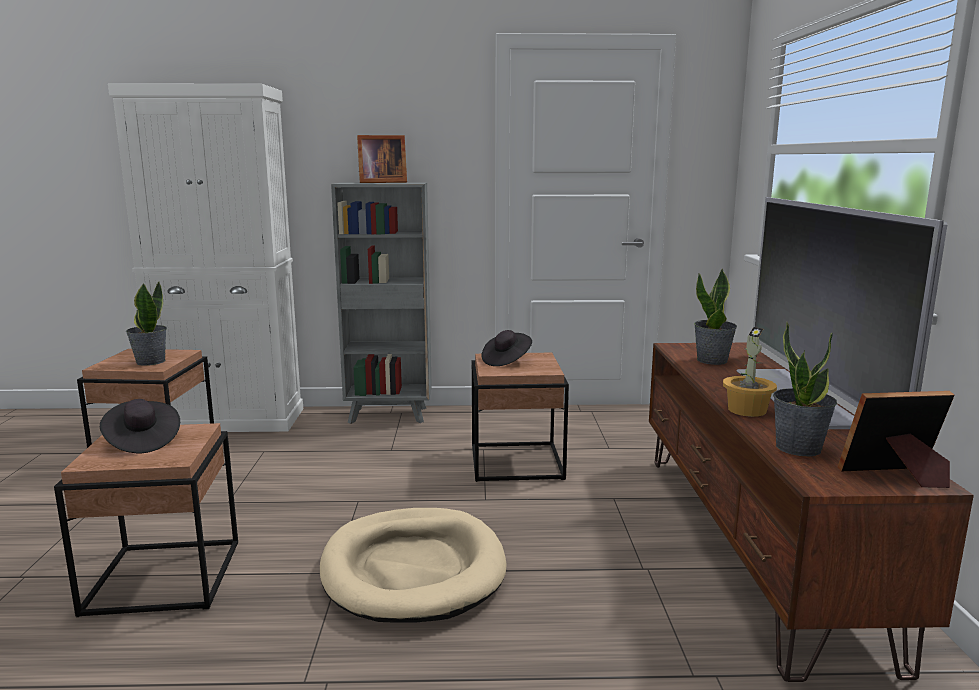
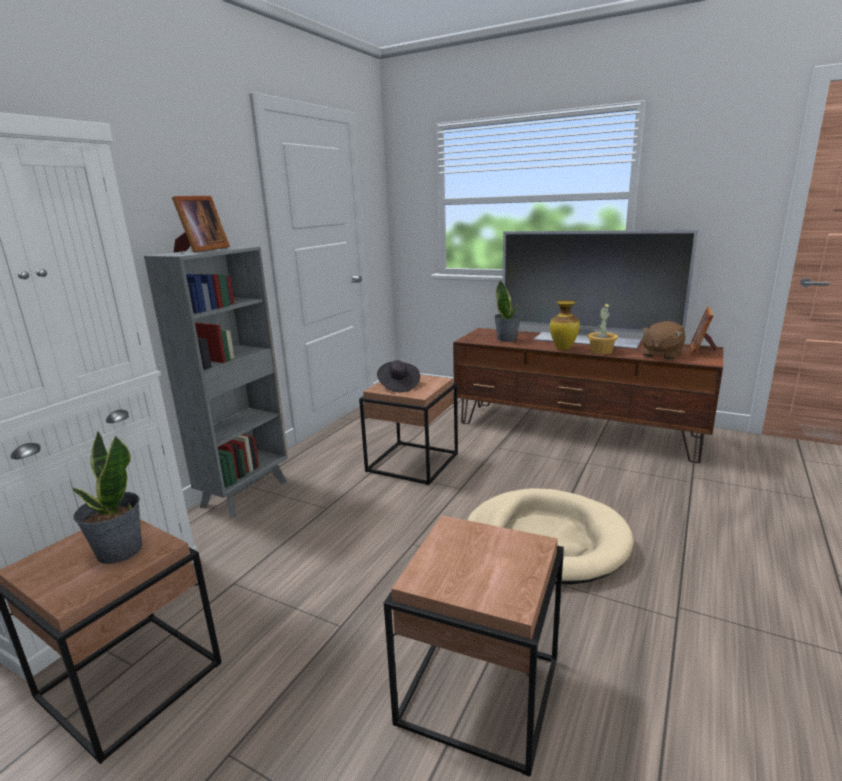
camera: 60 degrees left, 5 degrees up
(142, 441) = (466, 564): black hat -> none
(720, 390) = (563, 348): none -> vase
(798, 447) = (661, 355): potted plant -> brown plush toy

